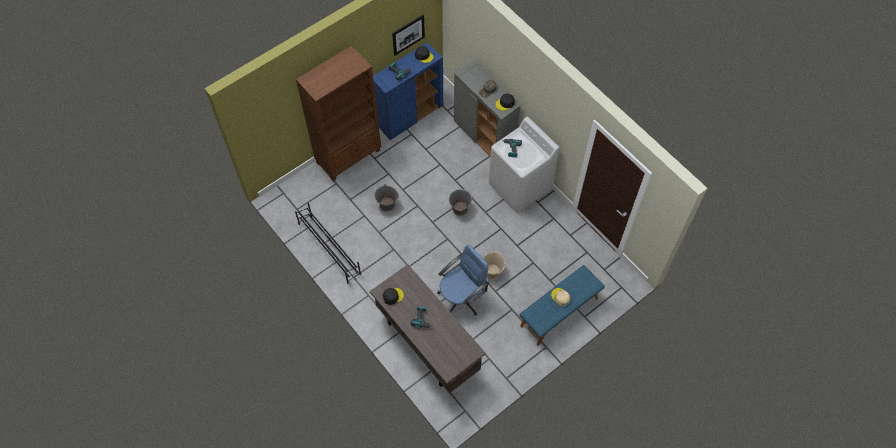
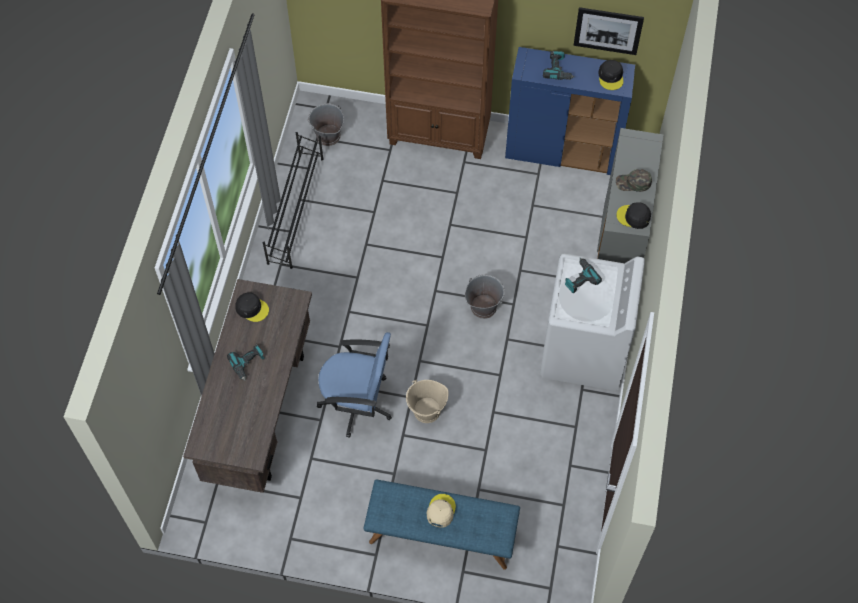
camera: 50 degrees right, 0 degrees up
(387, 205) = (411, 224): grey bucket -> grey bucket (328, 136)

